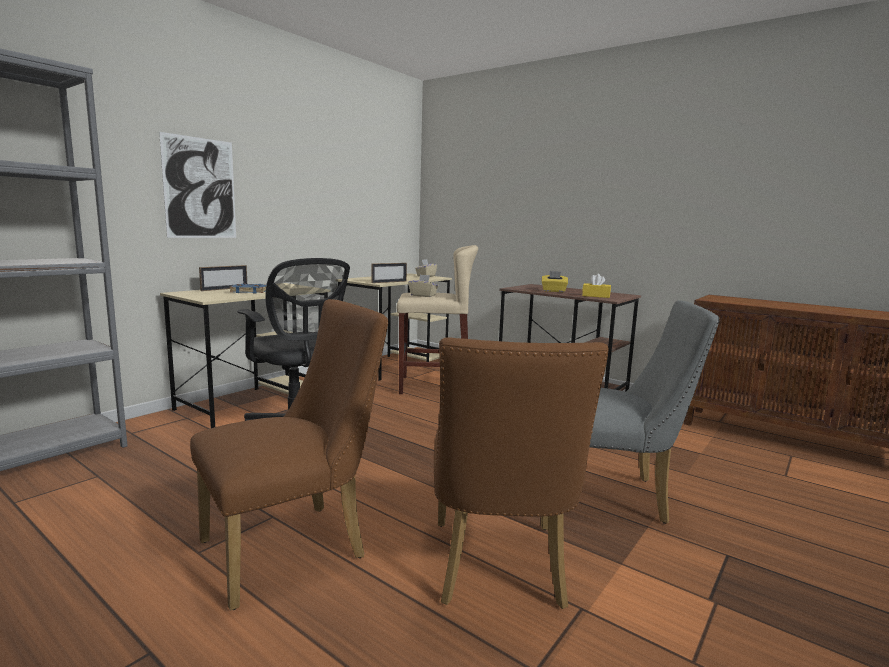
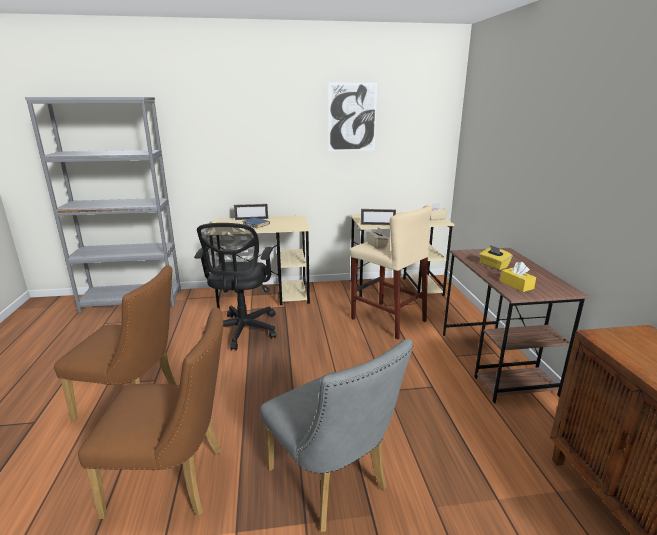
camera: 45 degrees right, 10 degrees up
(200, 188) = (240, 151): picture -> picture (352, 117)
(498, 570) = (175, 481): brown chair -> brown chair turned 135 degrees counterclockwise

